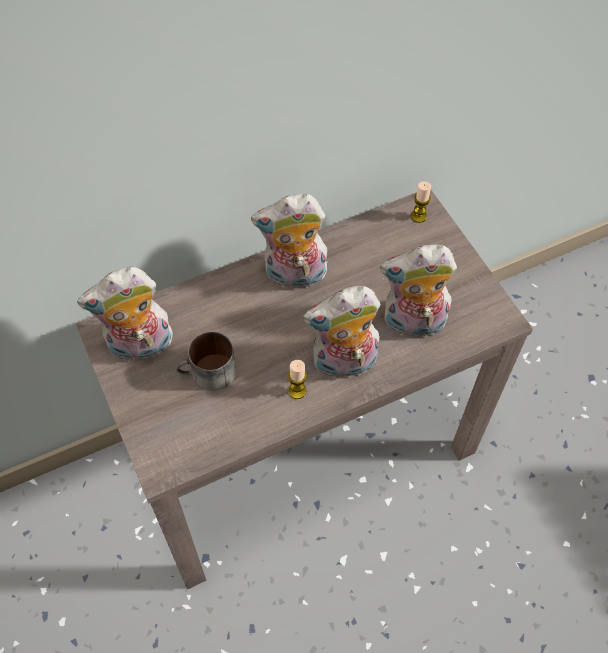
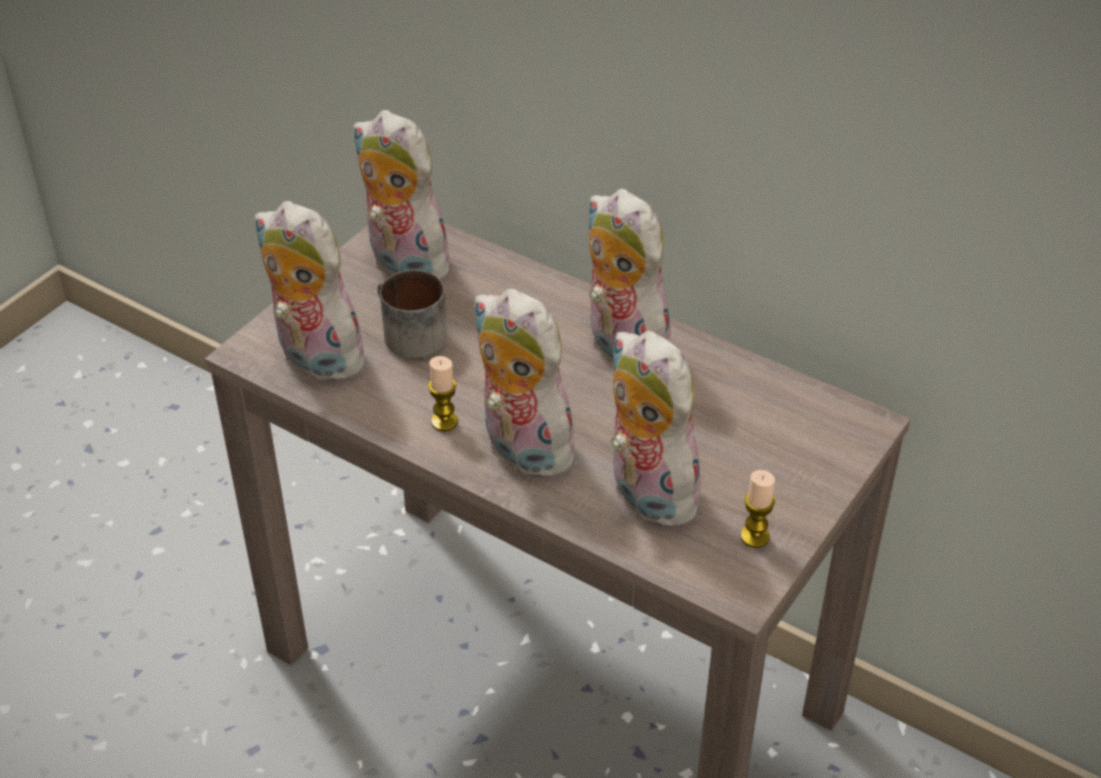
camera: 60 degrees right, 15 degrees down
(193, 435) = (313, 358): none -> plush toy
(418, 216) = (843, 427): candle -> candle (754, 537)

